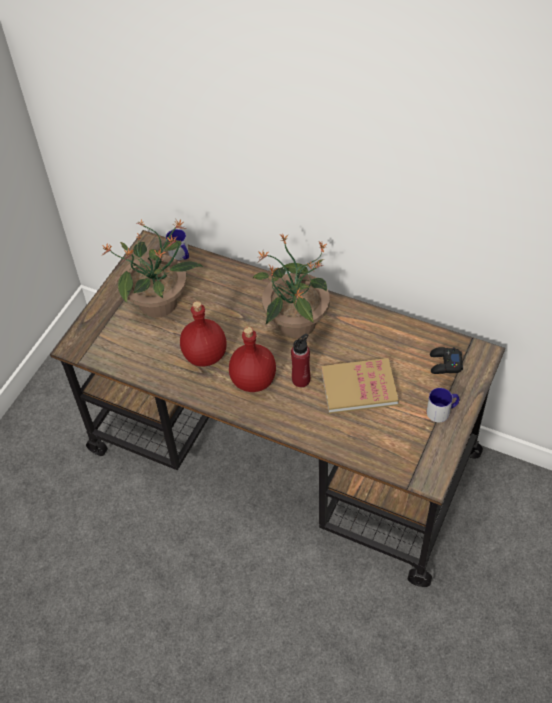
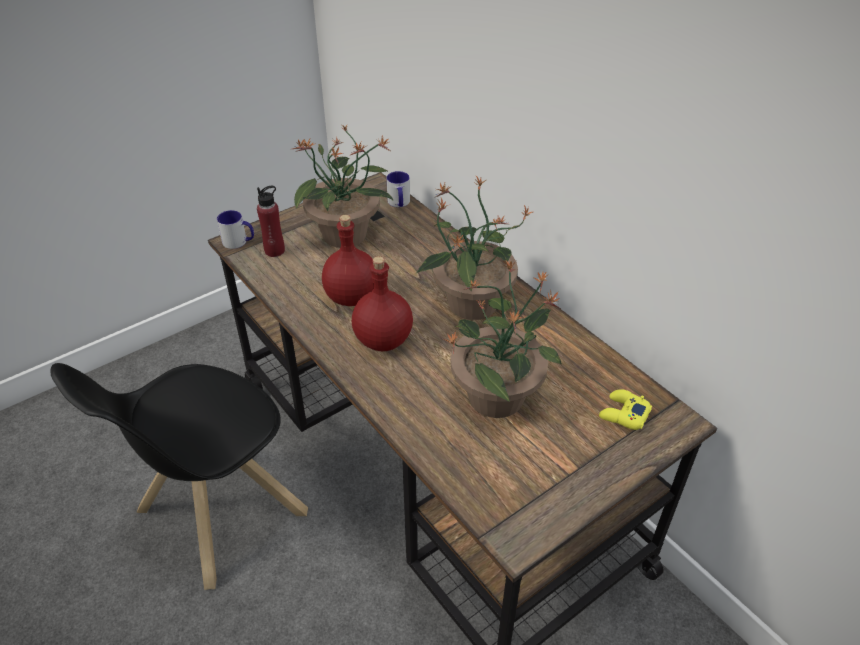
camera: 25 degrees right, 10 degrees down
(142, 563) = (217, 513): none -> black chair
(301, 380) = (436, 360): red bottle -> red bottle (275, 250)
(359, 387) = (497, 395): book -> potted plant
(442, 411) = (585, 466): mug -> mug (239, 242)
(445, 364) = (623, 414): black game controller -> yellow game controller

